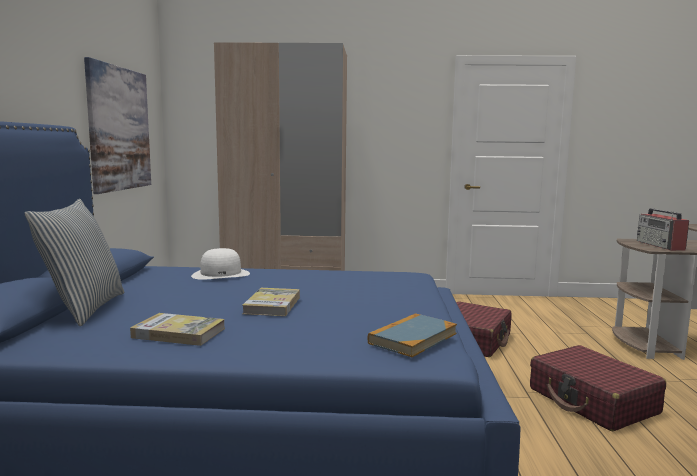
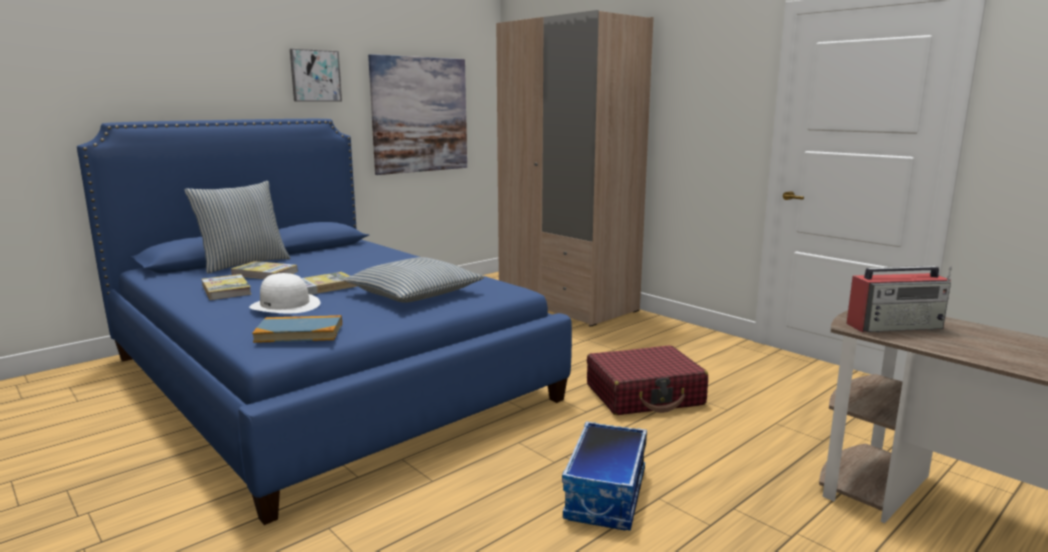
camera: 45 degrees right, 5 degrees up
(46, 74) = (315, 76): none -> picture
(157, 310) = (265, 273): none -> book
(221, 274) = (382, 258): white hat -> white hat (285, 305)
(361, 292) = (414, 294): none -> pillow
(592, 401) = (607, 495): red suitcase -> storage box
(660, 246) = (895, 326): radio -> radio turned 135 degrees counterclockwise

